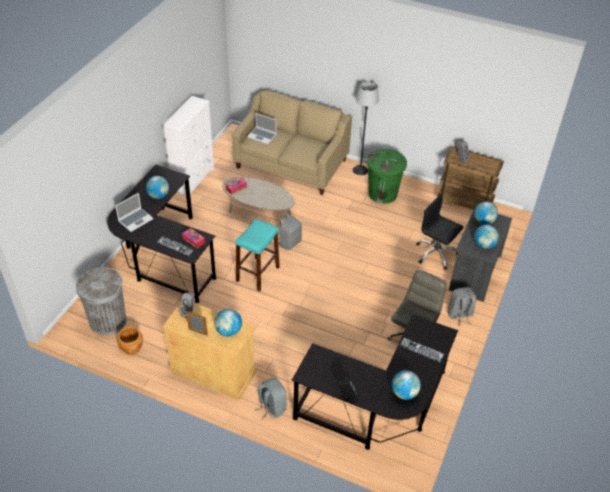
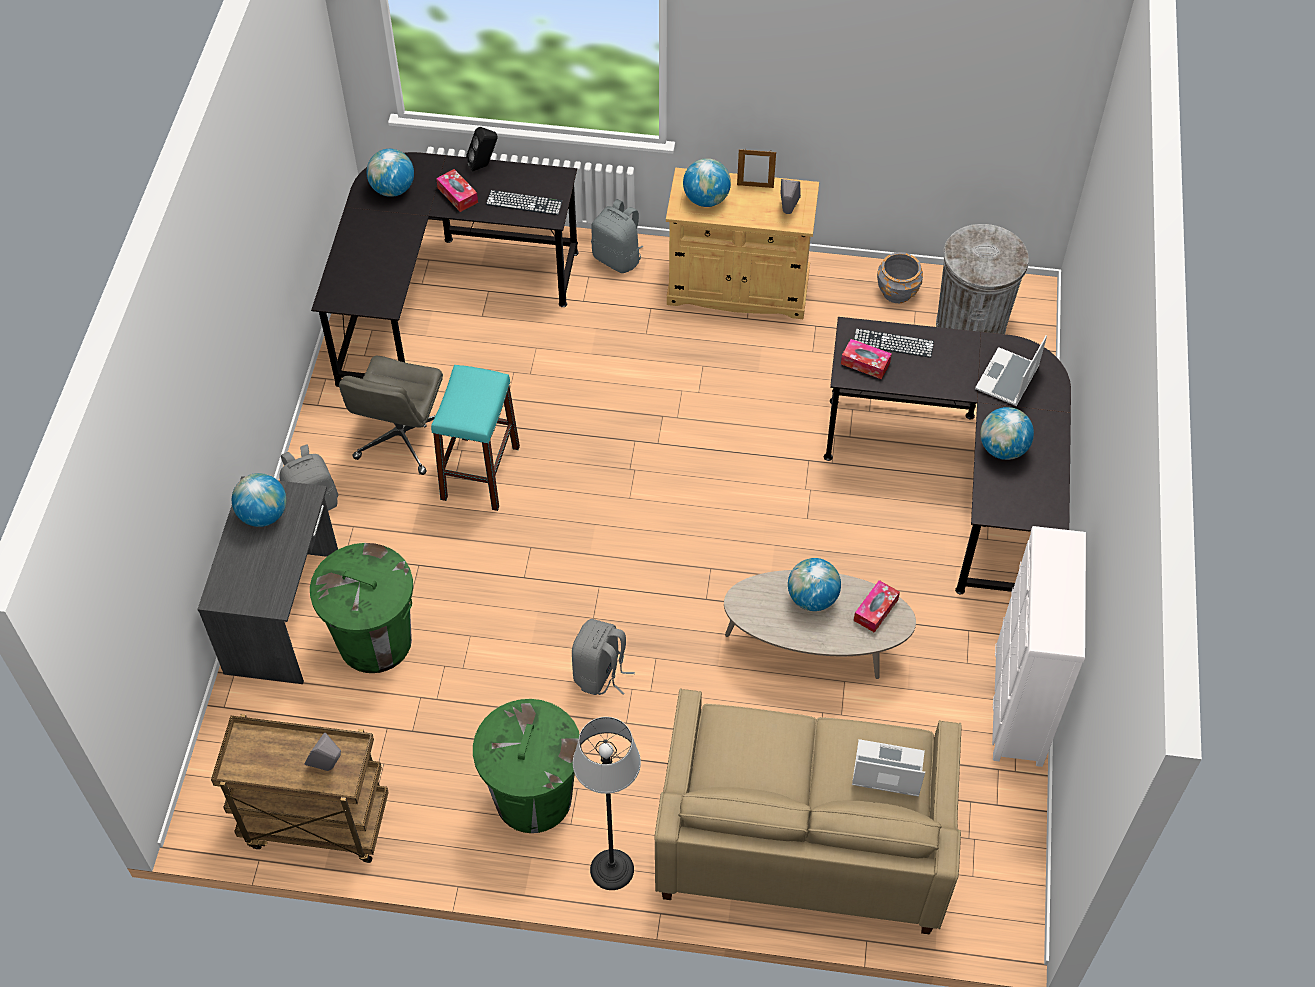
camera: 165 degrees right, 10 degrees up
(132, 348) = (897, 292): brown planter -> grey planter
(257, 274) = (746, 488): turquoise stool -> turquoise stool (480, 472)
(289, 242) = (712, 583): grey backpack -> grey backpack (600, 674)
(366, 379) = (457, 195): none -> tissue box
(421, 350) = (373, 260): keyboard -> keyboard (524, 202)
(436, 254) = (375, 641): black office chair -> green trash can
(483, 221) = (265, 579): globe -> globe (812, 598)

